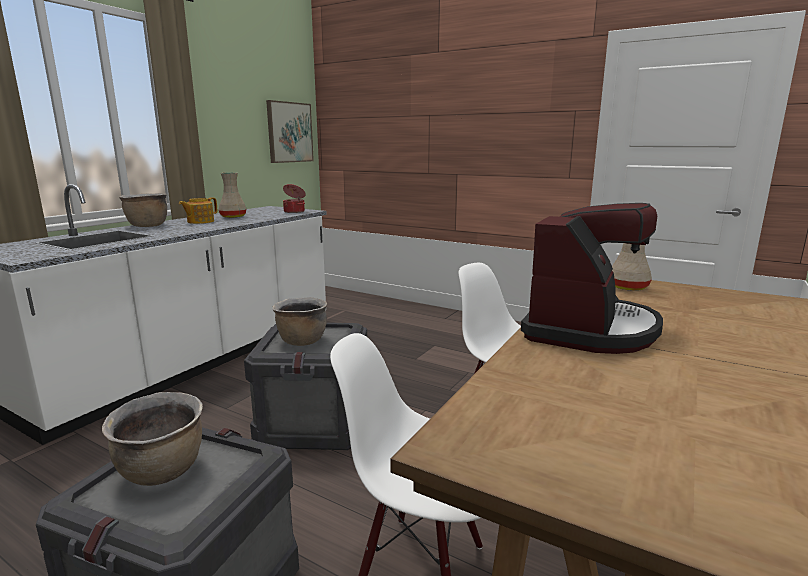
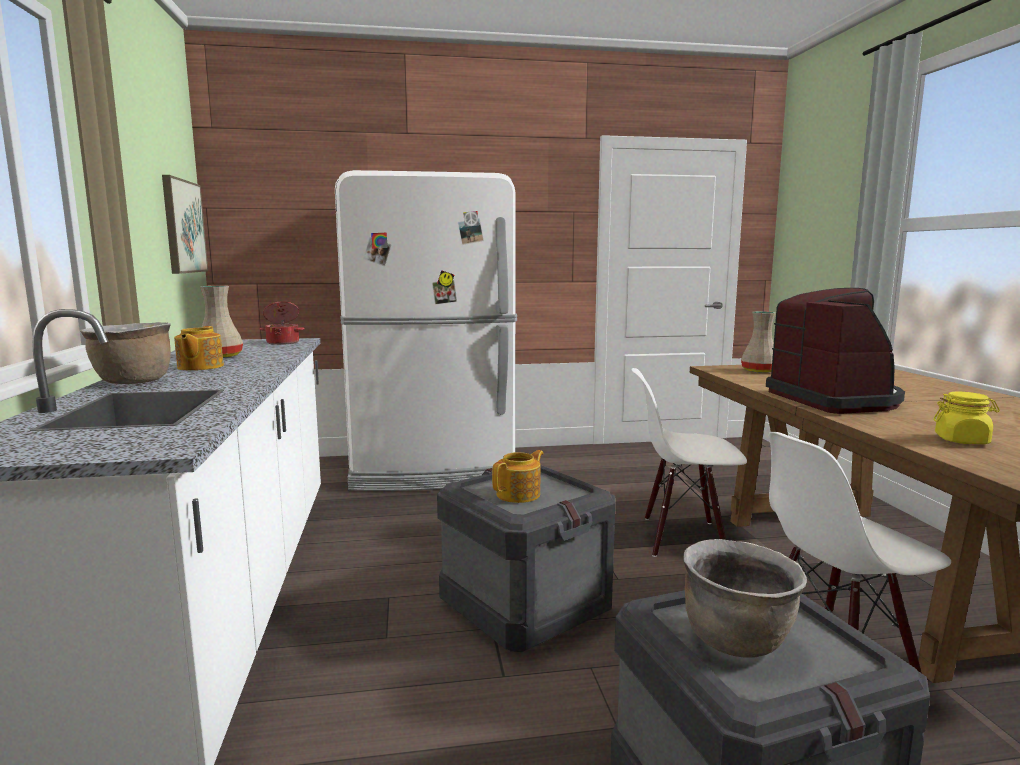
camera: 40 degrees left, 5 degrees down
(302, 341) = (519, 494): brown cooking pot -> teapot
(420, 320) = (433, 470): none -> white fridge
(549, 400) = (962, 440): none -> yellow jar

